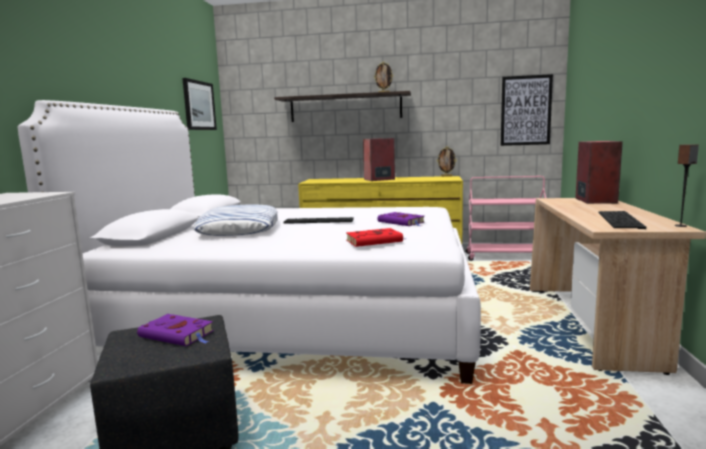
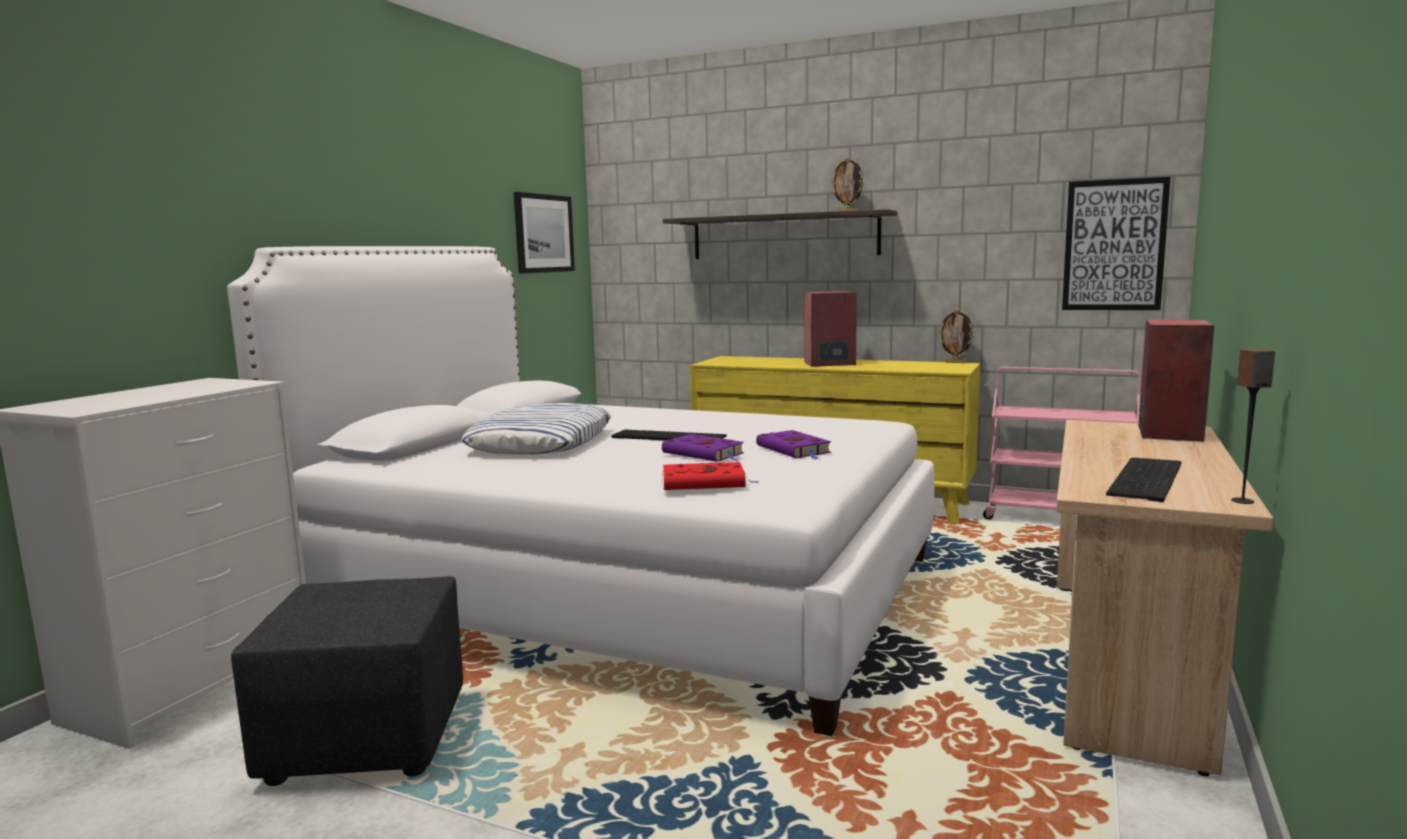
camera: 15 degrees right, 0 degrees up
(178, 334) = (374, 600): purple book -> purple book (705, 454)

